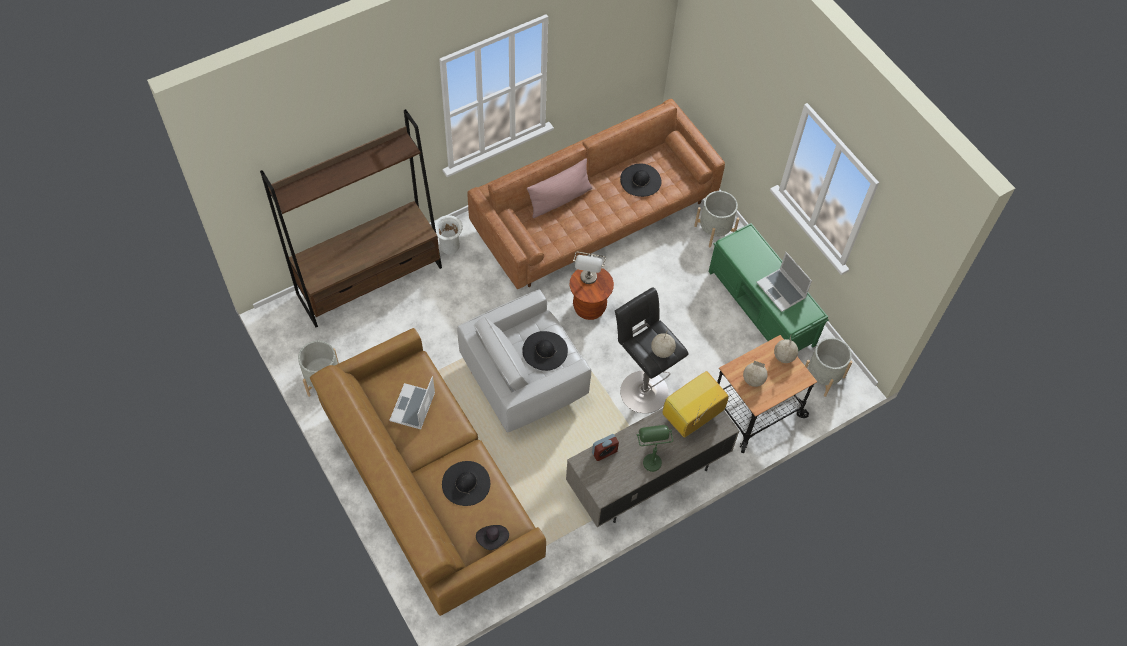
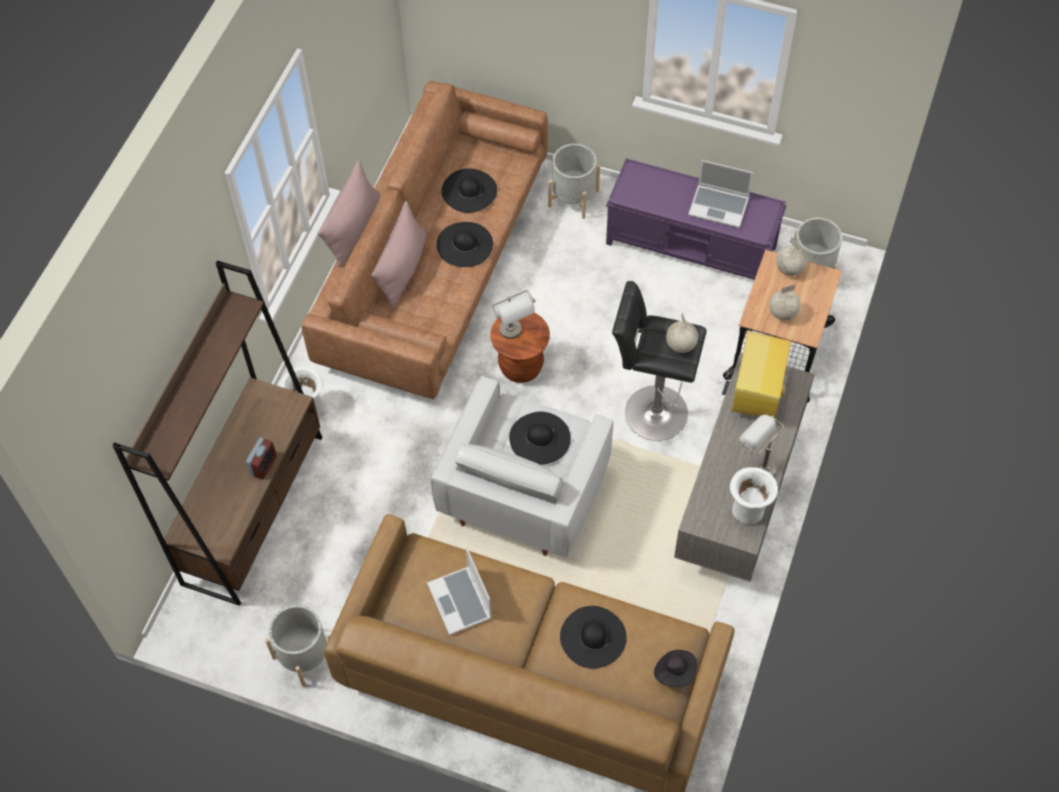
camera: 35 degrees left, 0 degrees up
(546, 156) = (353, 229): none -> pink pillow
(604, 452) = (708, 494): alarm clock -> alarm clock (263, 465)
(608, 210) = (464, 244): none -> black hat
(619, 479) = (748, 510): none -> white vase
(650, 457) = (756, 464): green table lamp -> grey table lamp
(762, 308) = (692, 245): green bench -> purple bench

